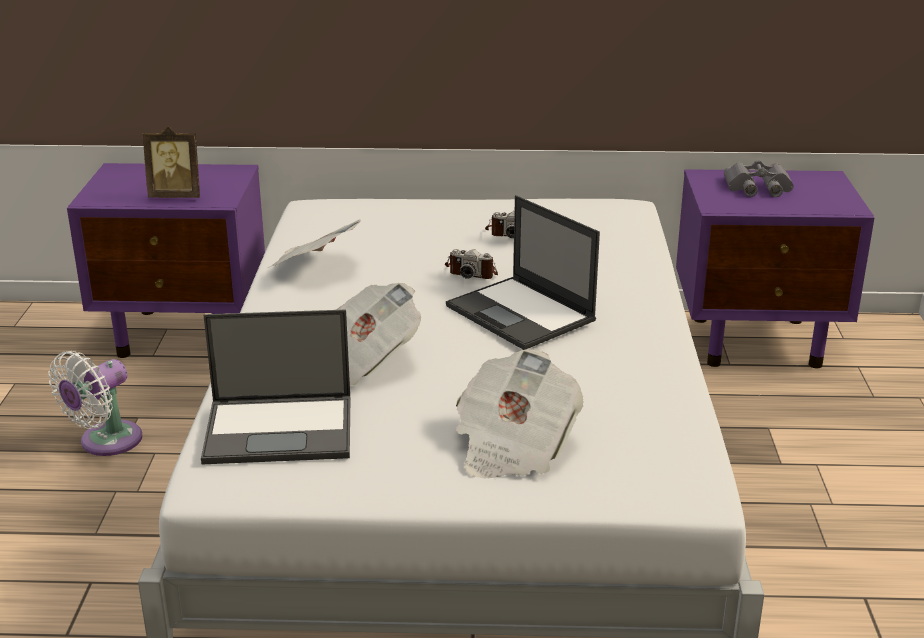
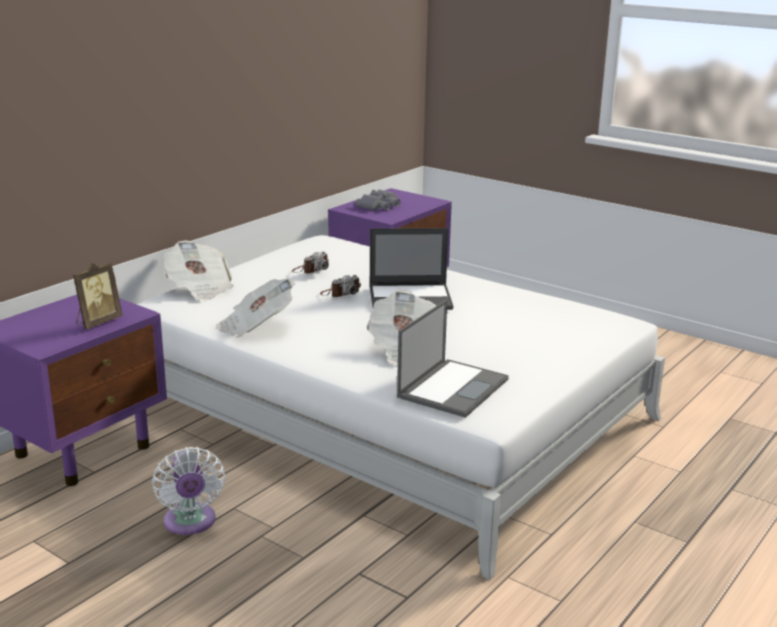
camera: 55 degrees left, 5 degrees down
(513, 446) = (542, 342): newspaper -> newspaper (199, 288)

